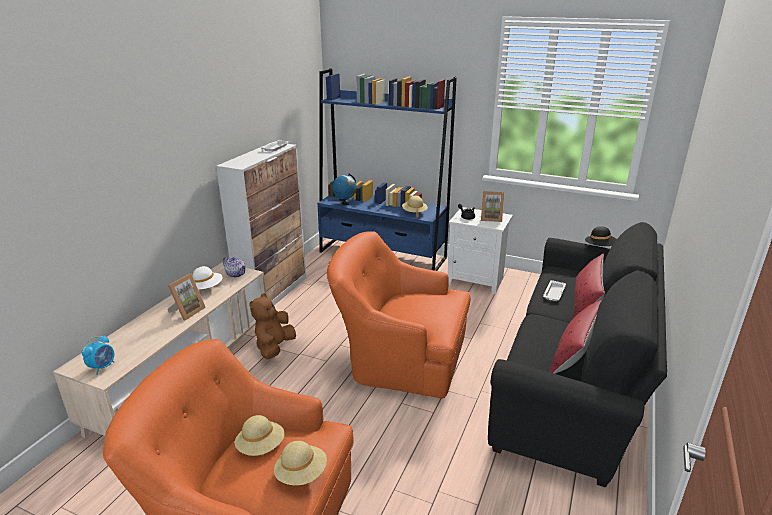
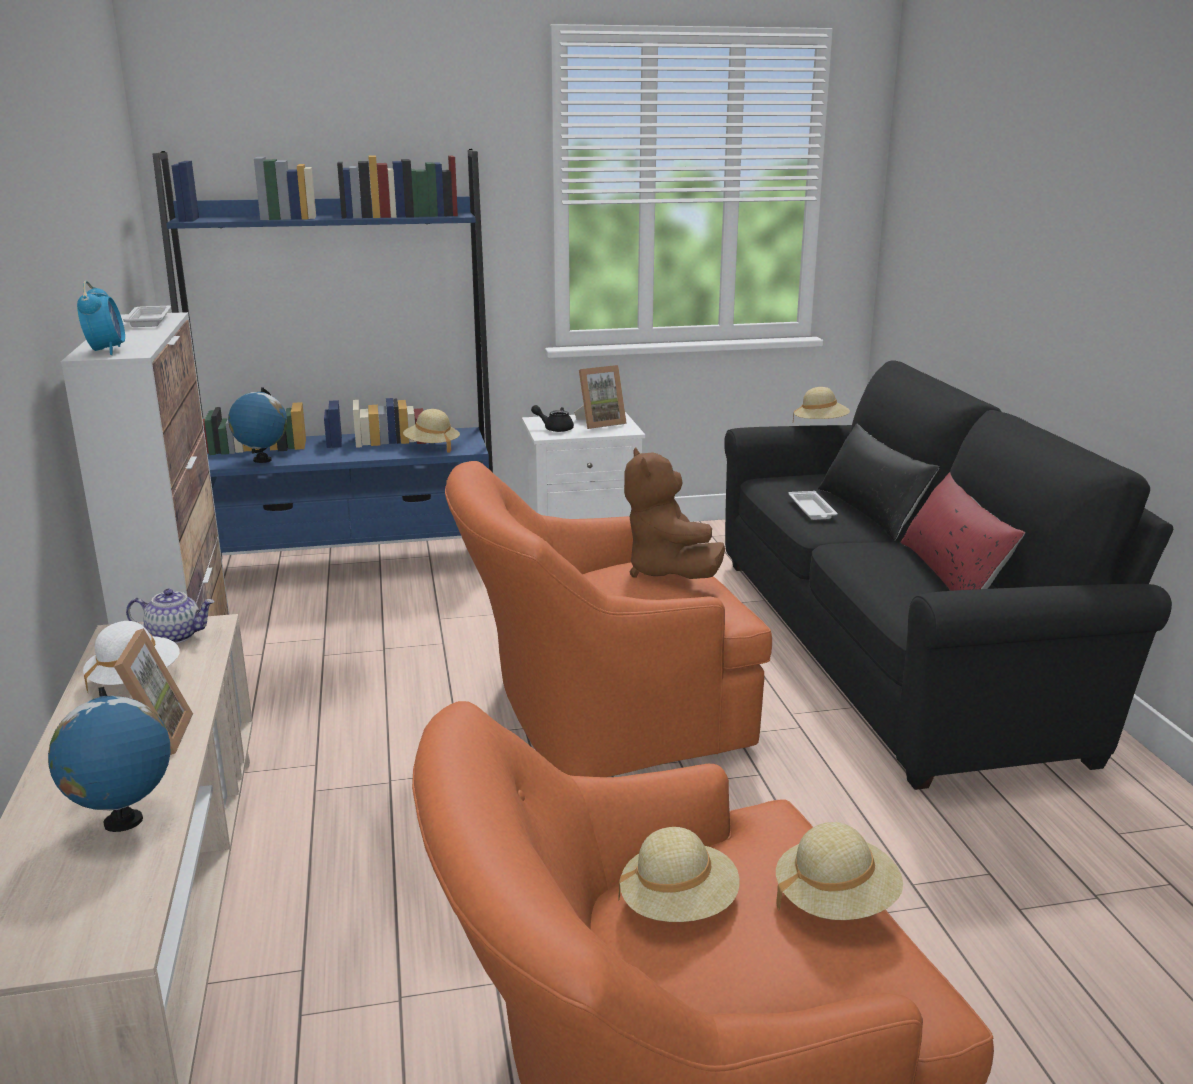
camera: 35 degrees left, 5 degrees down
(102, 367) = (72, 925): alarm clock -> alarm clock (106, 351)
(148, 338) = (123, 822): none -> globe
(274, 348) = (318, 790): brown plush toy -> brown plush toy (667, 572)
(585, 303) = (871, 511): red pillow -> black pillow
(600, 247) = (820, 425): black hat -> beige hat

